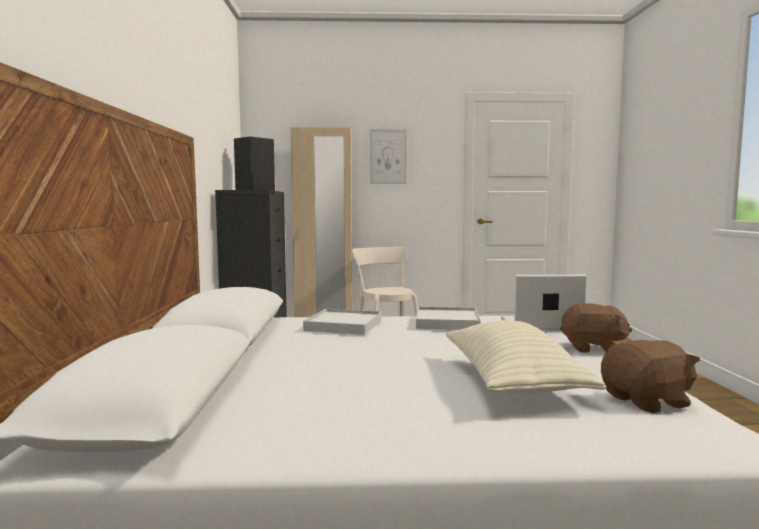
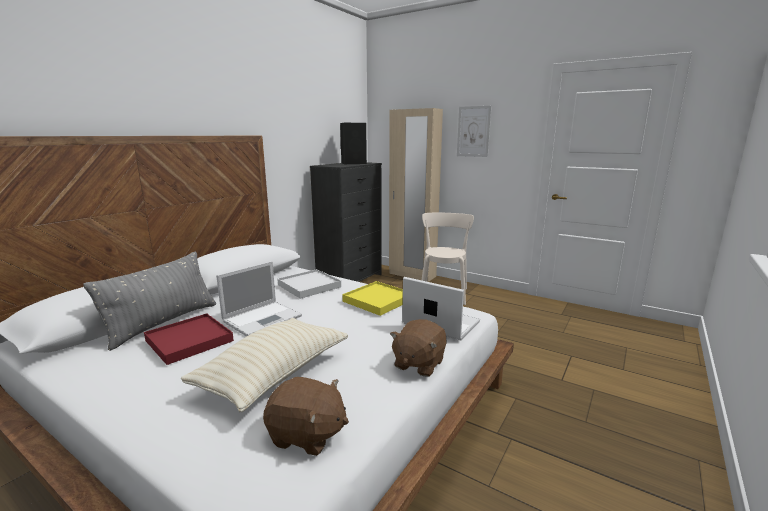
camera: 35 degrees right, 10 degrees up
(250, 385) = (163, 323): none -> grey pillow
(344, 386) = (189, 341): none -> red tray
(374, 353) = (263, 318): none -> laptop
(447, 322) = (378, 300): white tray -> yellow tray
(593, 348) = (418, 364): brown plush toy -> brown plush toy turned 75 degrees clockwise

